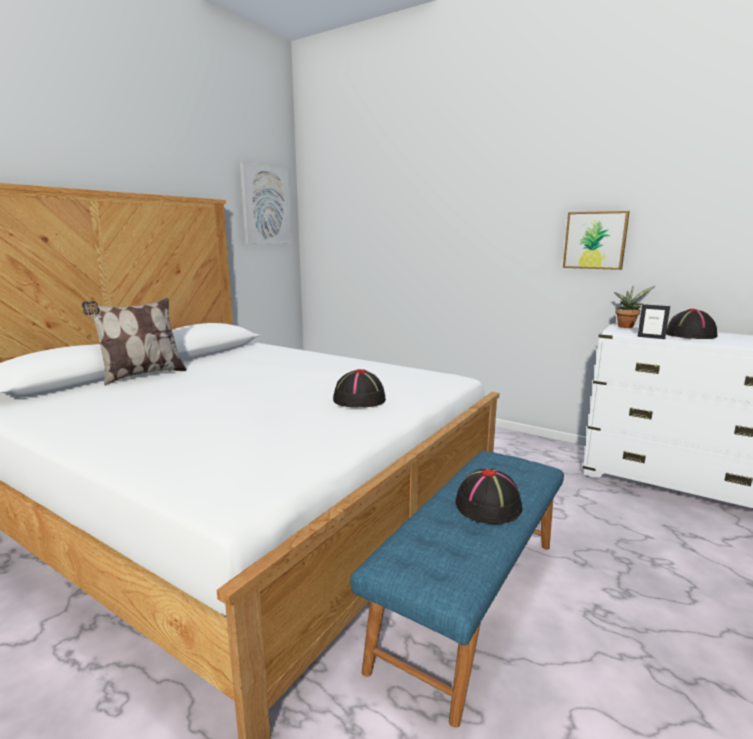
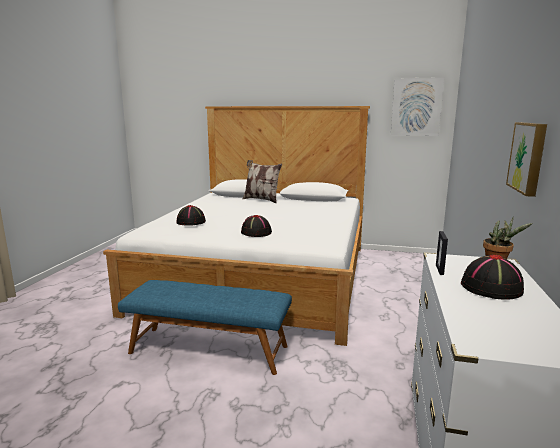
camera: 70 degrees right, 0 degrees up
(488, 505) = (205, 296): black hat -> black hat (191, 222)

